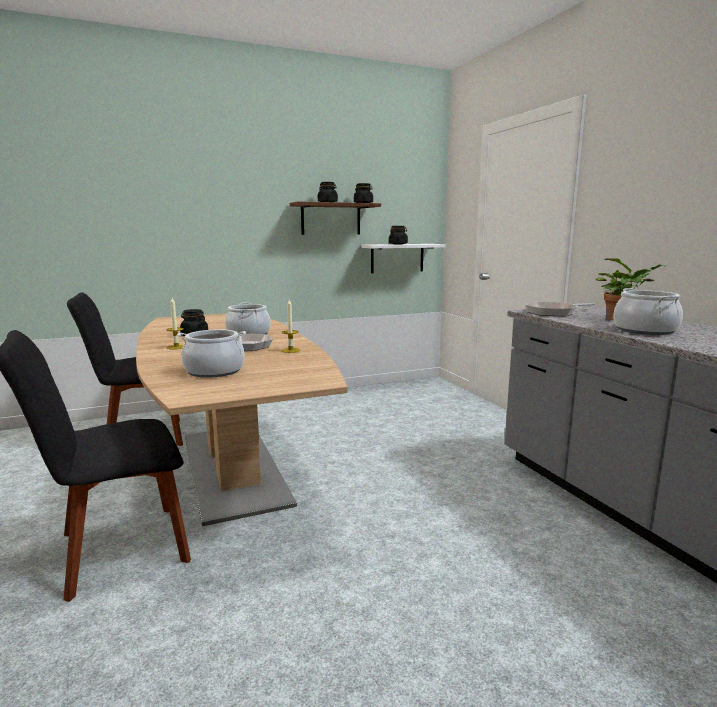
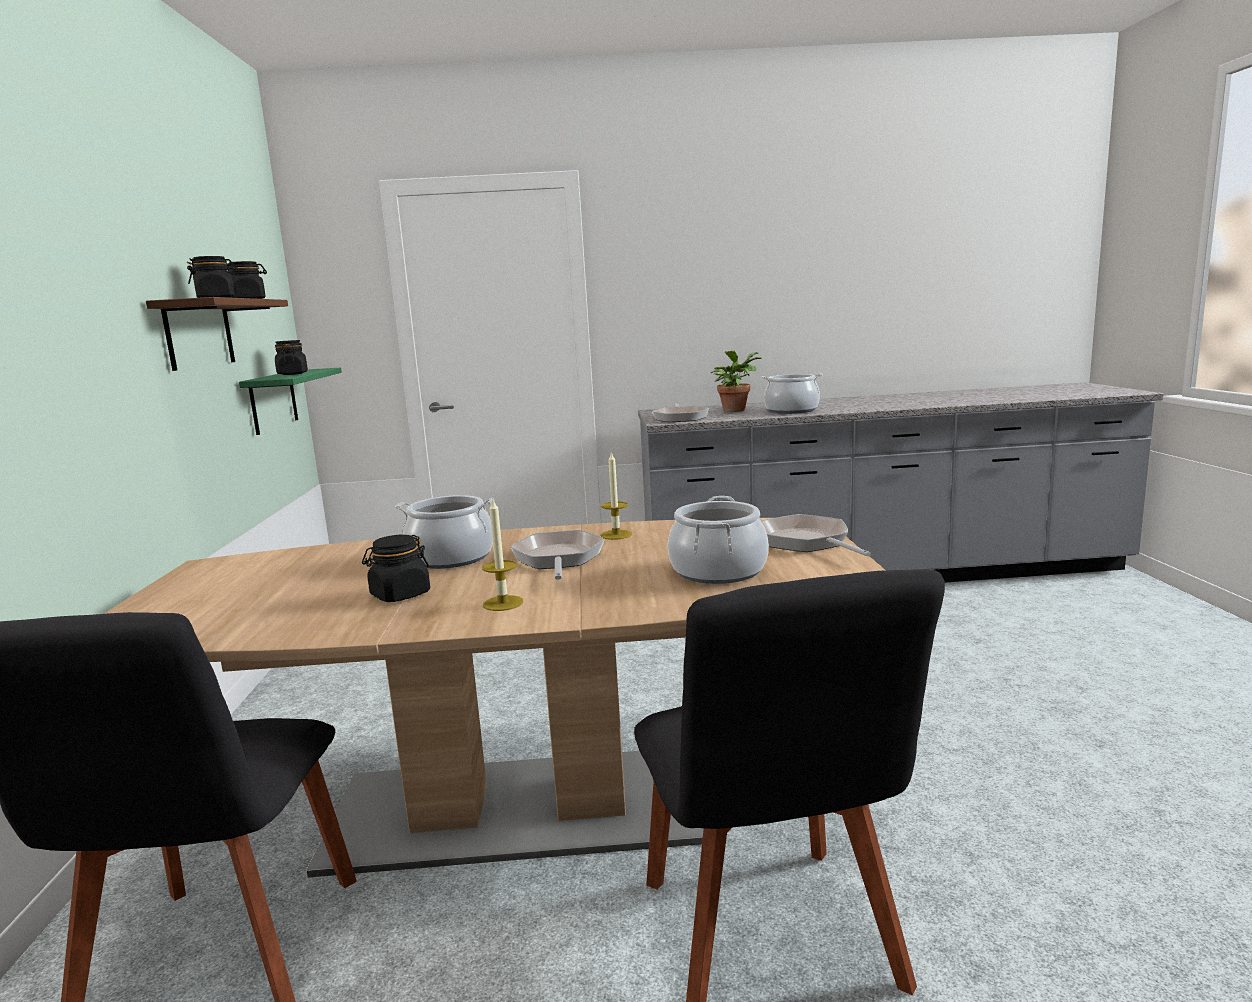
camera: 70 degrees left, 0 degrees up
(273, 384) = (807, 542): none -> frying pan
(397, 258) = (273, 401): white shelf -> green shelf

